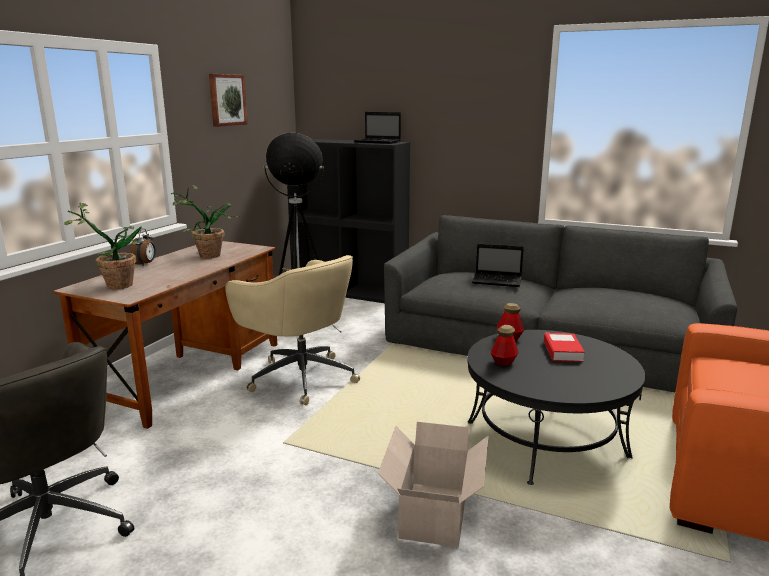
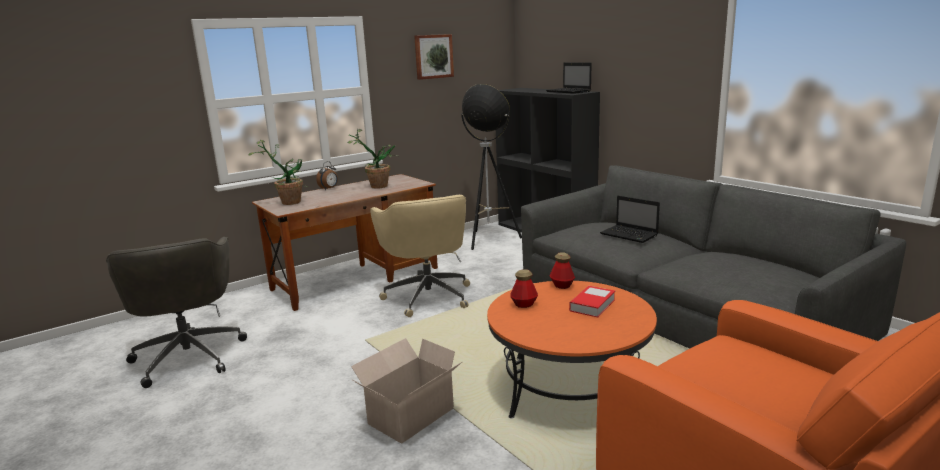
camera: 30 degrees right, 0 degrees up
(546, 440) = (569, 388): black coffee table -> orange coffee table

